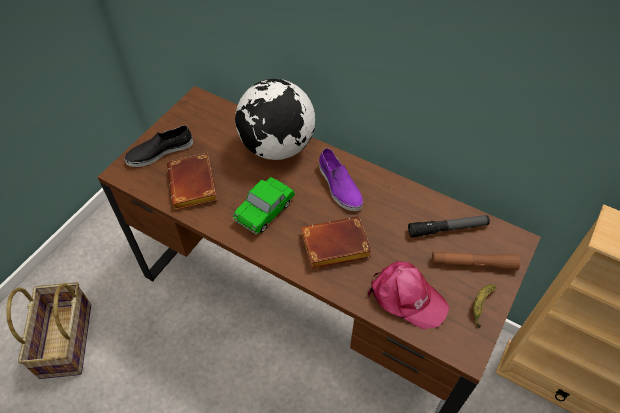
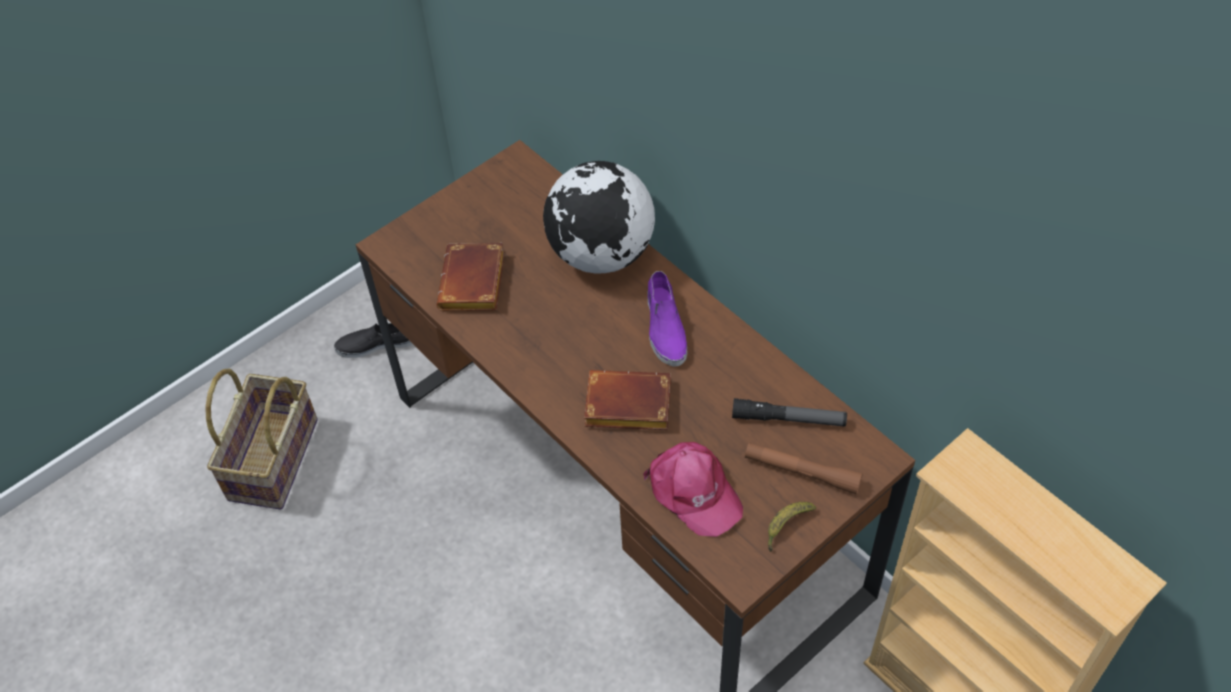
camera: 20 degrees right, 0 degrees up
(160, 151) = (444, 227): black shoe -> black shoe (376, 344)
(265, 211) = (553, 339): toy car -> none

